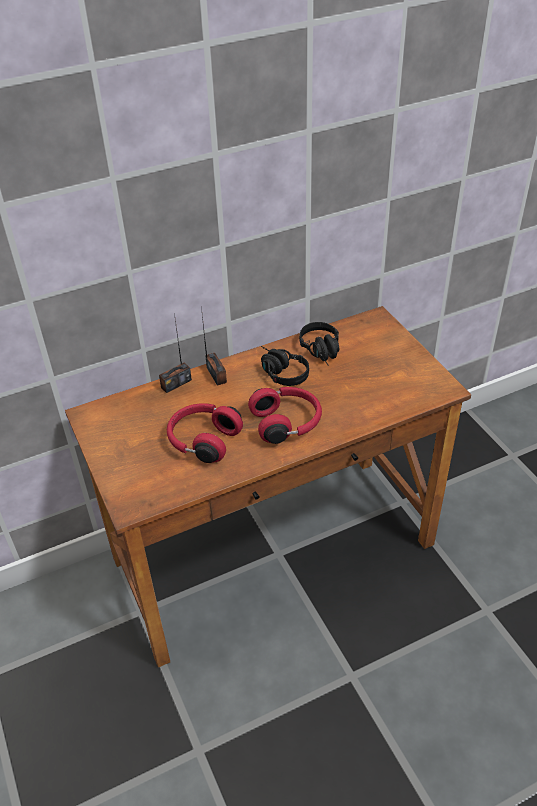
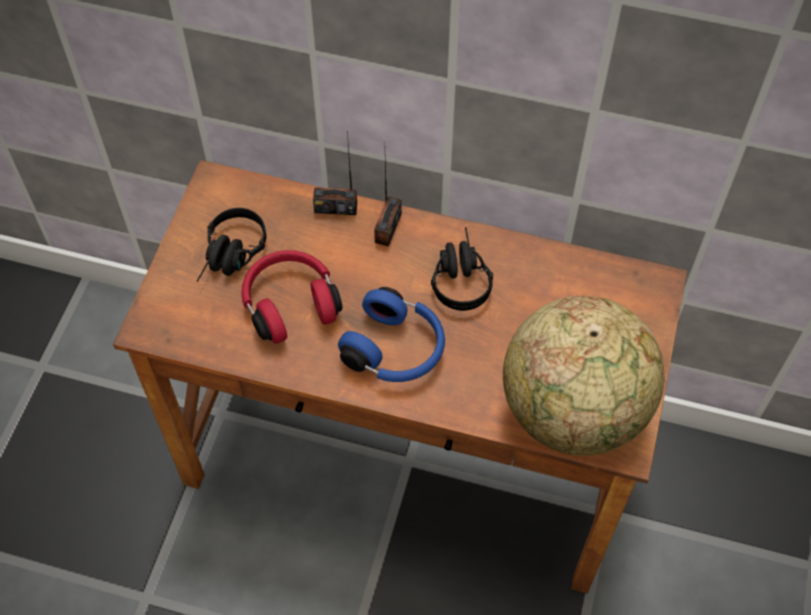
camera: 40 degrees right, 15 degrees up
(287, 423) = (396, 350): red headphones -> blue headphones
(323, 352) = (537, 285): black headphones -> black headphones (231, 257)
(404, 390) = (573, 411): none -> globe

